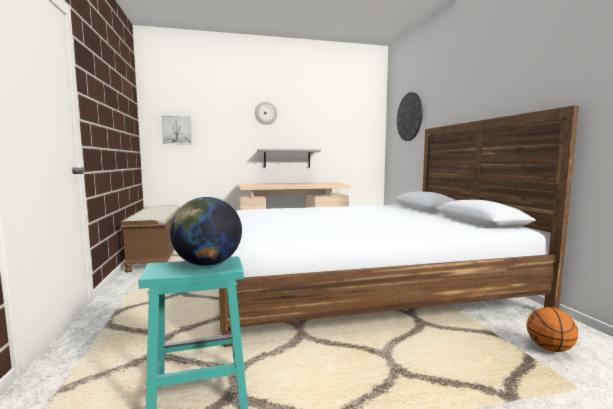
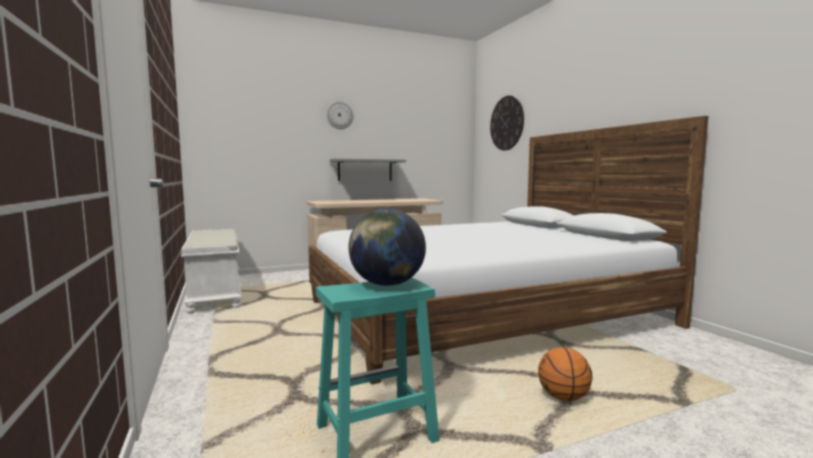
camera: 10 degrees left, 0 degrees up
(156, 255) = (214, 291): brown bench -> white bench
(177, 130) = (229, 133): picture -> none
(549, 348) = (696, 358): basketball -> basketball (563, 397)

